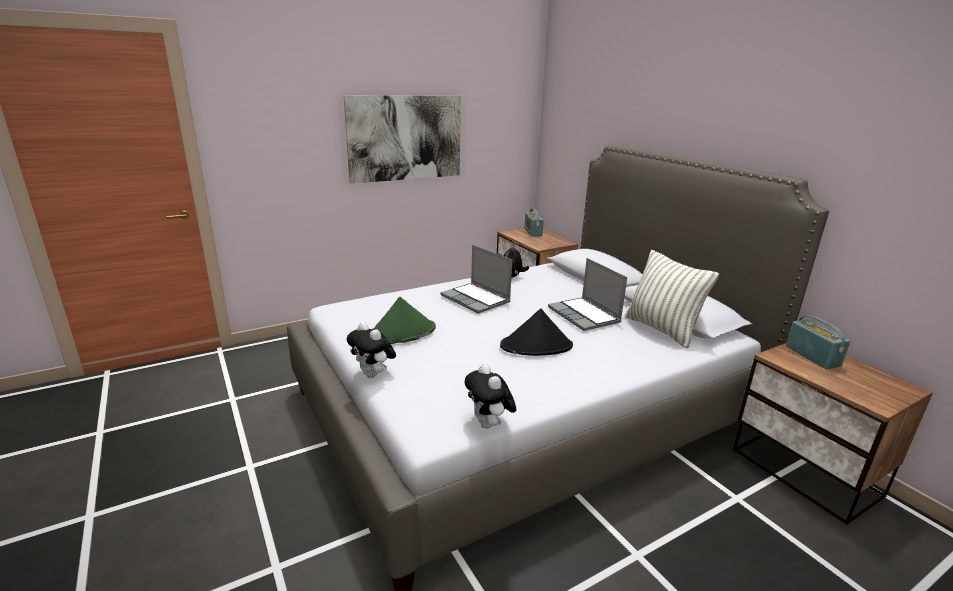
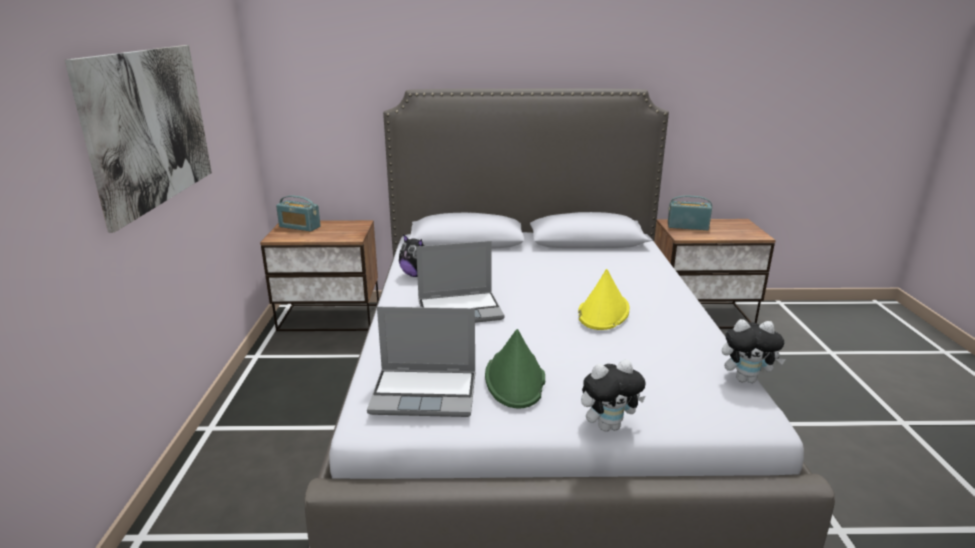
camera: 60 degrees left, 0 degrees up
(536, 346) = (603, 312): black hat -> yellow hat
(585, 315) = (553, 272): laptop -> laptop (426, 393)
(661, 330) = (608, 254): pillow -> none

